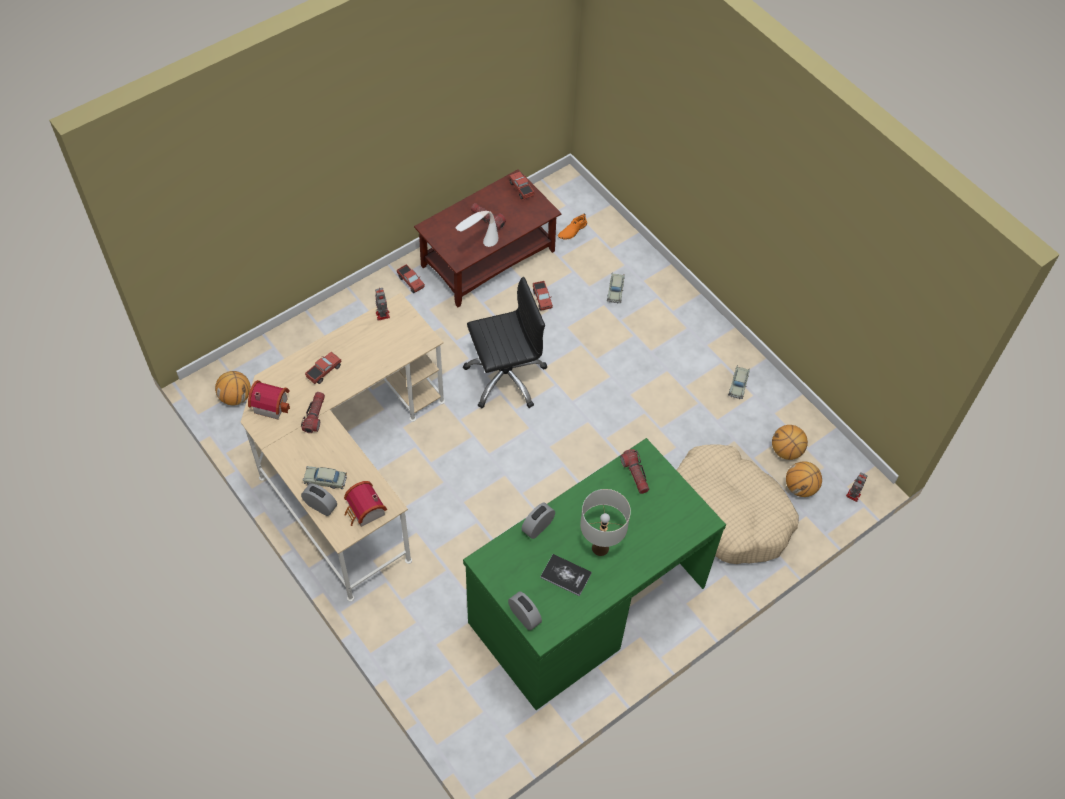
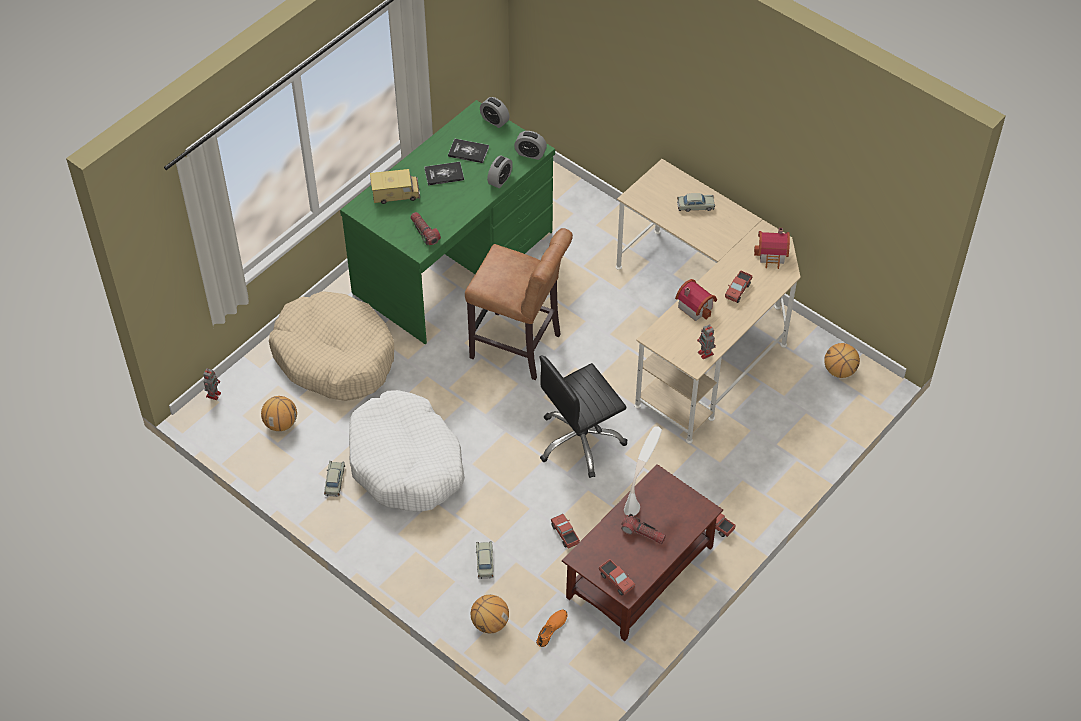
camera: 170 degrees right, 5 degrees down
(315, 416) = (728, 253): flashlight -> none
(320, 506) = (690, 187): alarm clock -> alarm clock (530, 153)
(365, 512) = (651, 189): toy house -> toy house (696, 306)
(538, 484) = (520, 348): none -> brown stool
(600, 548) = (444, 174): white table lamp -> book
(660, 532) = (395, 193): none -> toy truck
(670, 389) = (406, 463): none -> white dog bed
(800, 487) = (265, 392): basketball -> basketball (489, 623)

